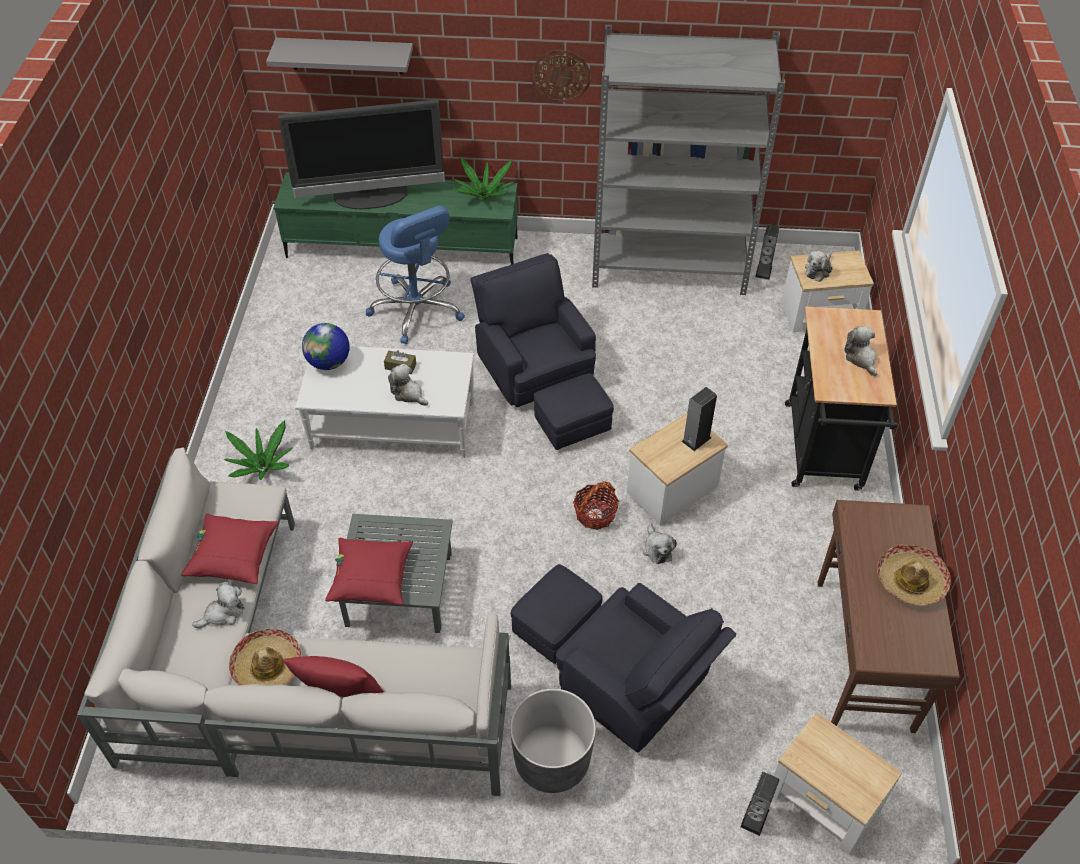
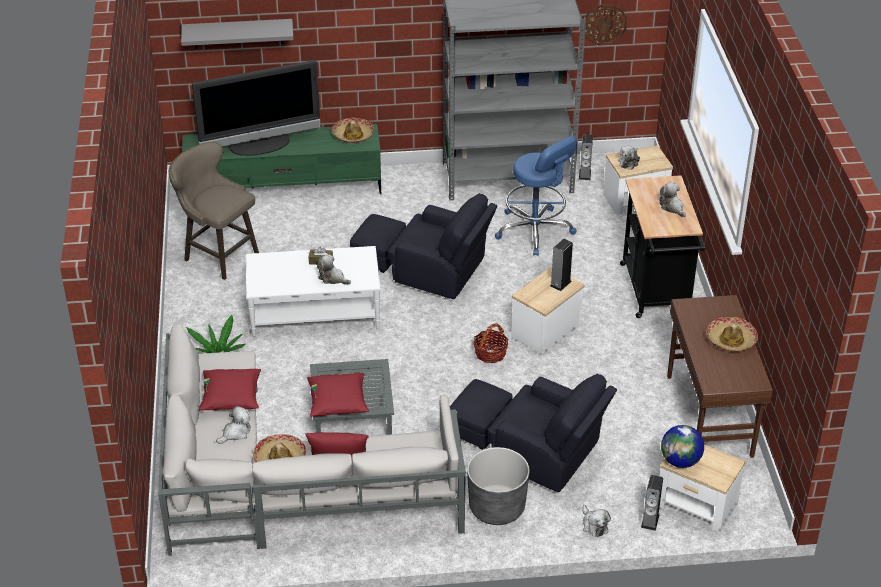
camera: 10 degrees left, 10 degrees down
(302, 328) = (218, 255): none -> beige stool
(329, 363) = (263, 265): globe -> globe (680, 461)
(417, 311) = (310, 232): blue stool -> blue stool (535, 231)
(484, 195) = (353, 135): potted plant -> hat
(543, 381) = (426, 270): black armchair -> black armchair turned 150 degrees clockwise
(561, 75) = (409, 33): wall clock -> wall clock (604, 24)
(657, 548) = (543, 370): plush toy -> plush toy (594, 525)

